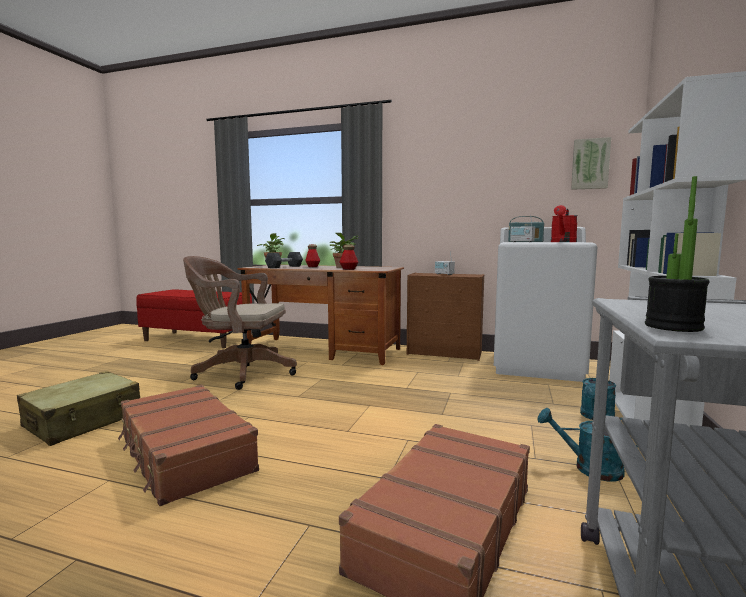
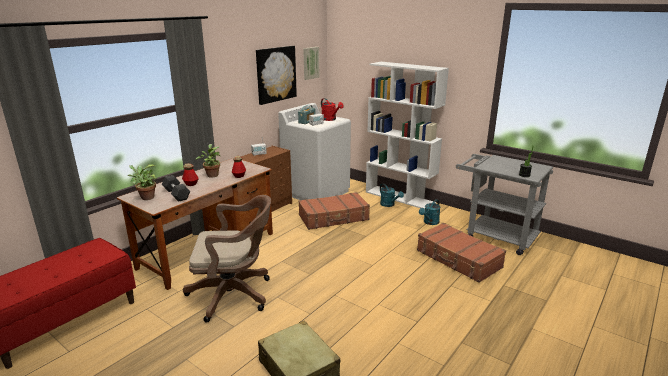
camera: 70 degrees left, 15 degrees up
(184, 454) = (377, 318): brown suitcase -> brown suitcase (334, 218)
(240, 372) = (235, 295): brown office chair -> brown office chair turned 120 degrees counterclockwise
(507, 176) = (276, 74): none -> picture

